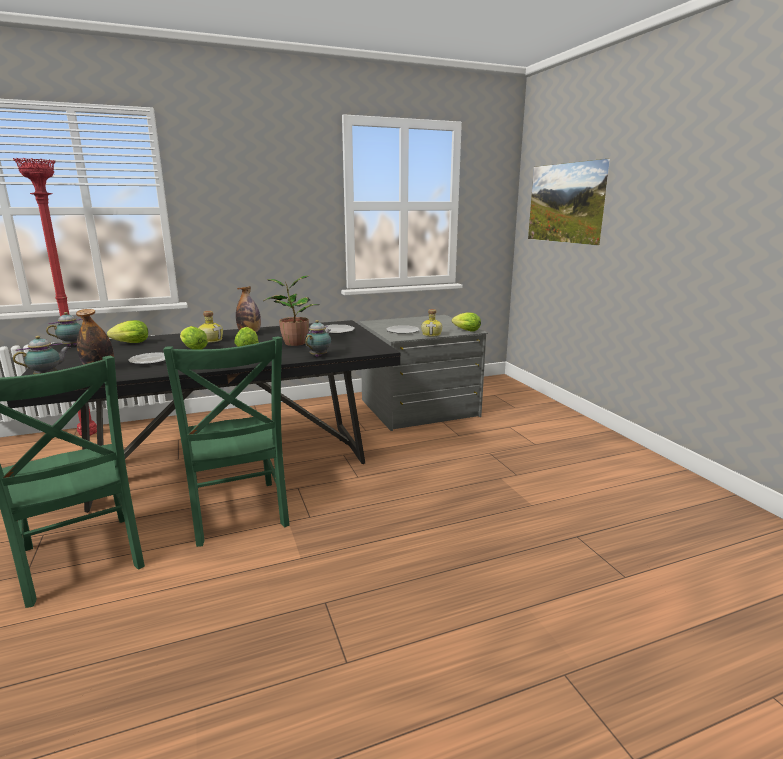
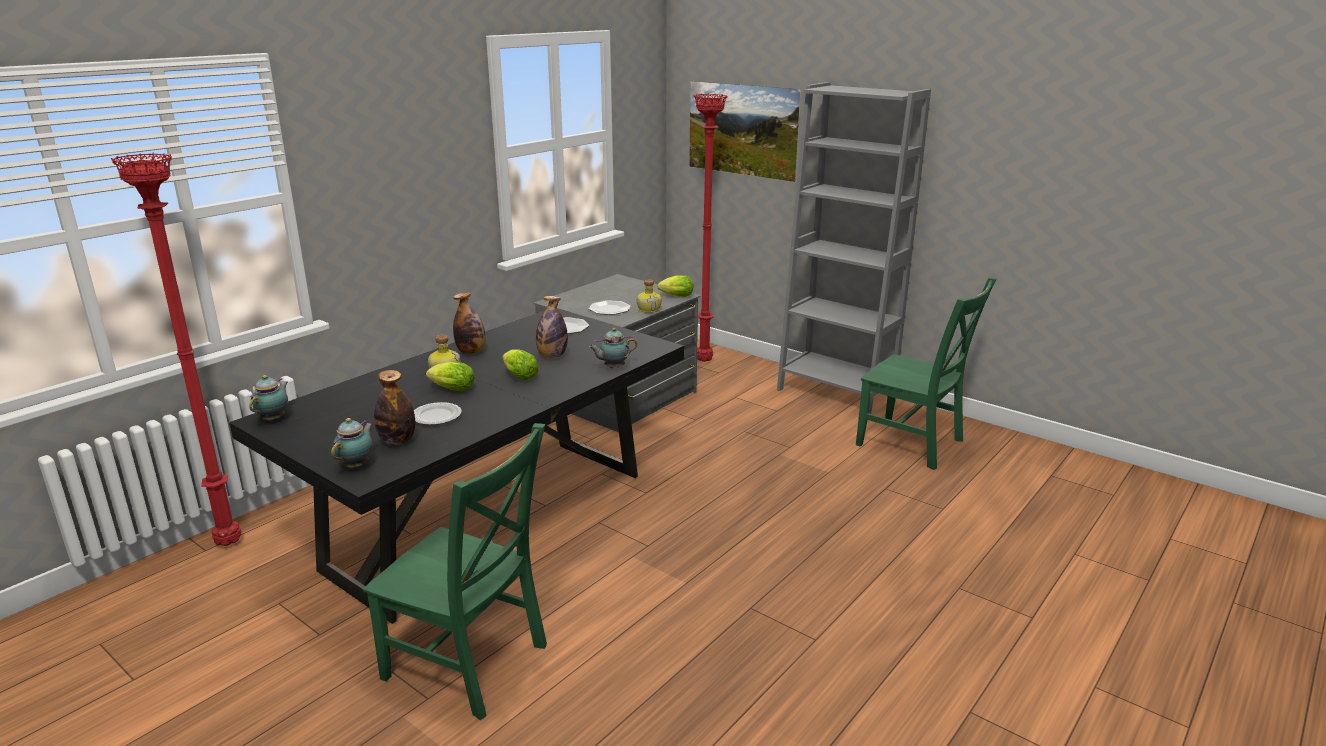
camera: 30 degrees left, 5 degrees up
(129, 343) = (347, 399): lettuce -> none
(238, 514) = (572, 567): green chair -> green chair (914, 444)
(293, 343) = (552, 356): potted plant -> bottle
(319, 356) = (613, 367): teapot -> teapot turned 105 degrees counterclockwise
(512, 398) = (705, 361): none -> red floor lamp
(605, 443) = (835, 394): none -> grey bookcase

